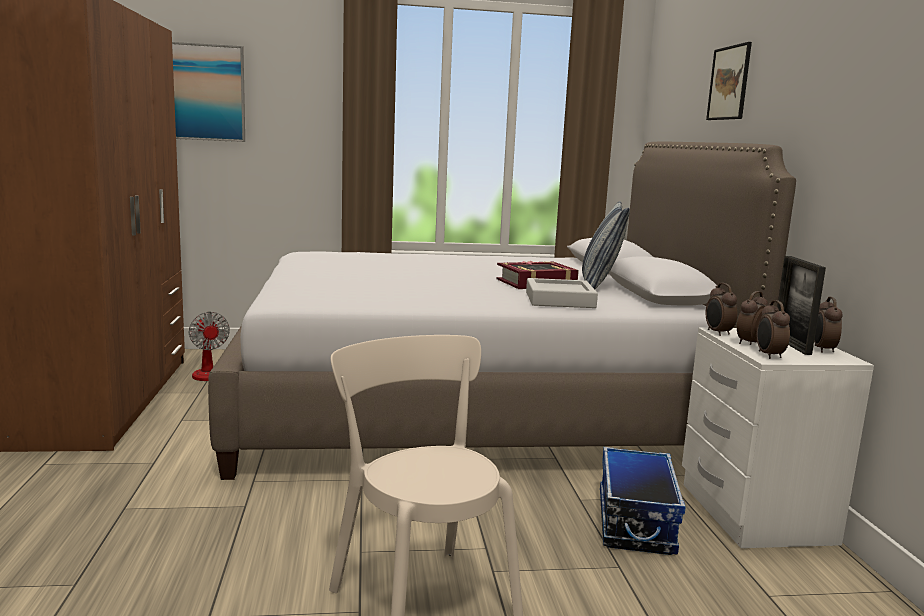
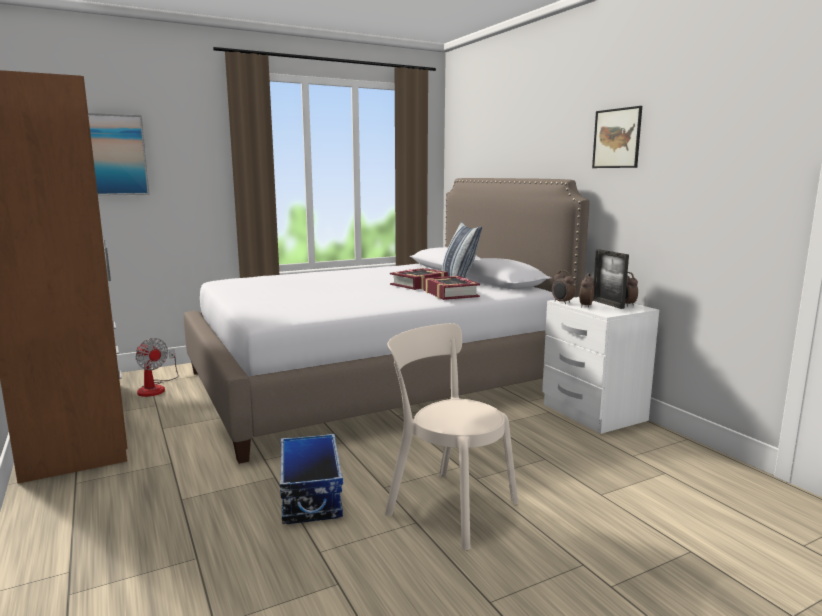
camera: 20 degrees left, 0 degrees up
(559, 300) = (450, 294): grey tray -> book
(634, 521) = (532, 431): storage box -> storage box (309, 495)
(729, 83) = (522, 138): picture -> picture (617, 138)
(768, 355) = (604, 312): alarm clock -> none

